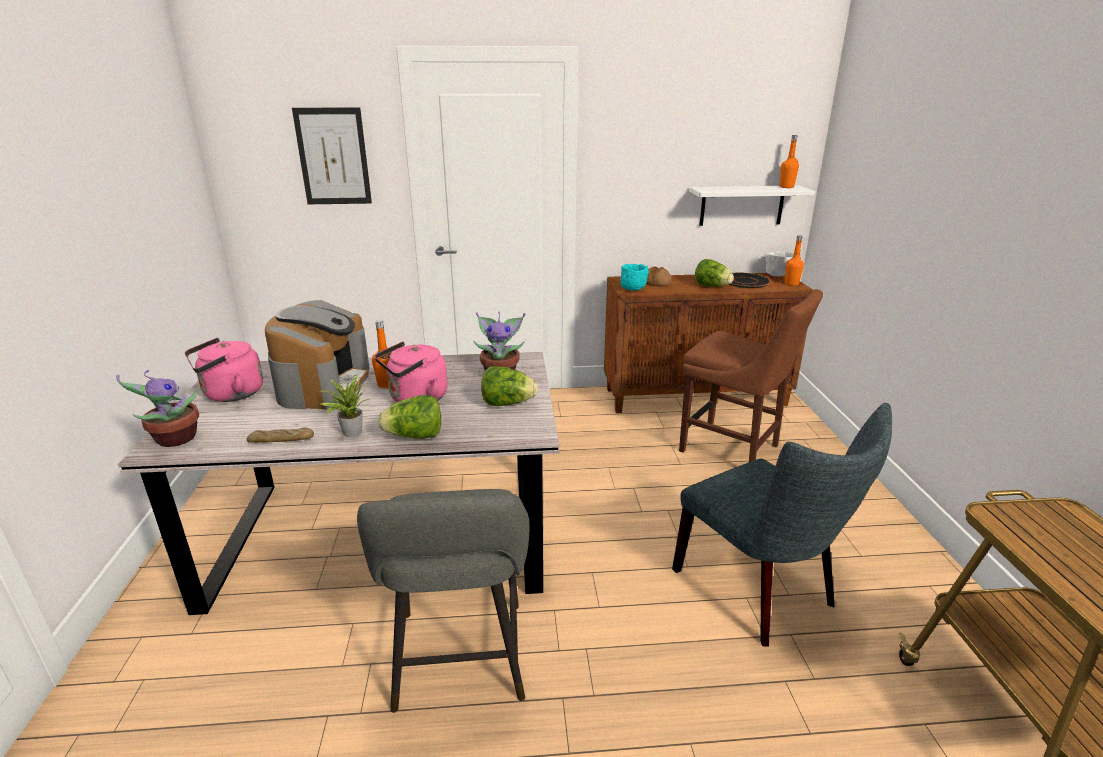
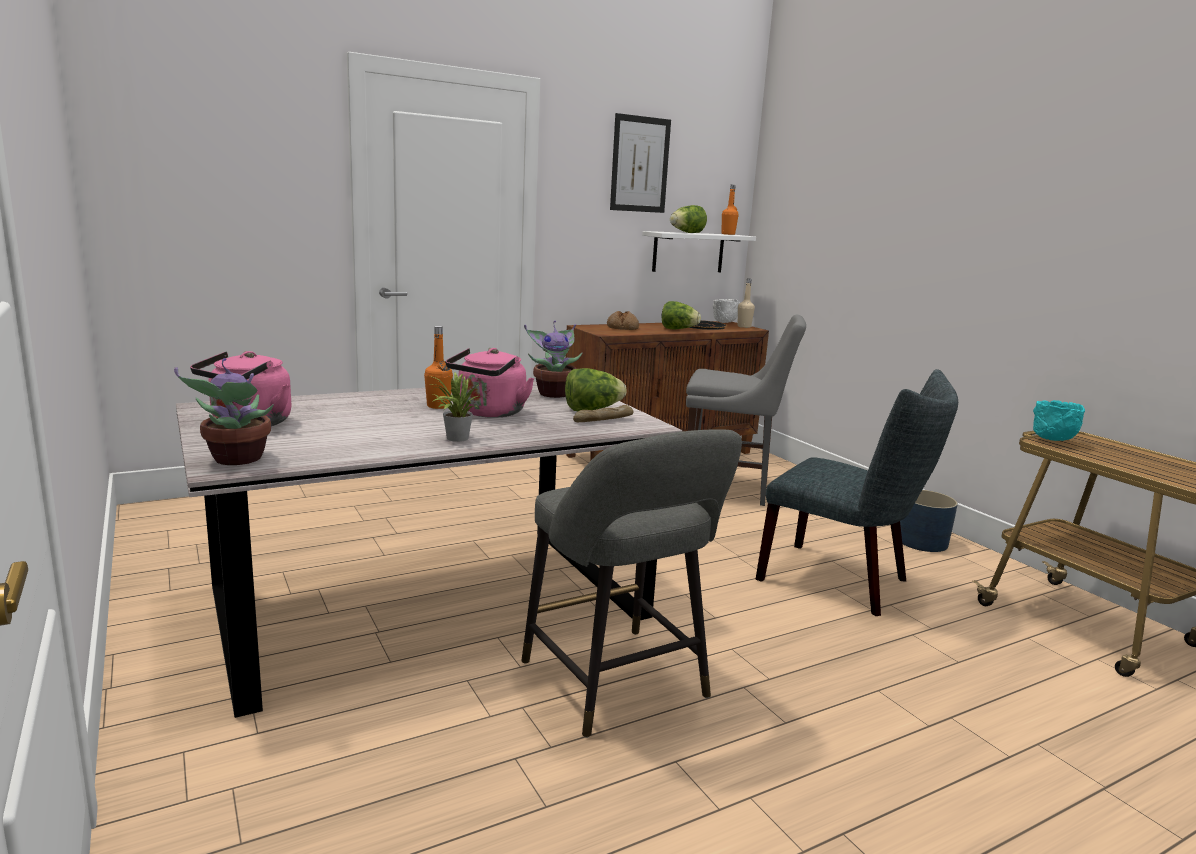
camera: 25 degrees left, 10 degrees down
(281, 441) = (382, 450): bread -> bread (603, 420)
(324, 384) = (360, 410): coffee machine -> none
(333, 157) = (259, 172): picture -> picture (640, 164)
(415, 436) = (532, 436): lettuce -> lettuce (687, 233)
(632, 290) = (607, 332): turquoise bowl -> turquoise bowl (1053, 440)
(733, 450) = (731, 489): brown chair -> grey chair
(791, 283) = (744, 327): orange bottle -> beige bottle
(896, 556) = (922, 541): none -> blue planter

